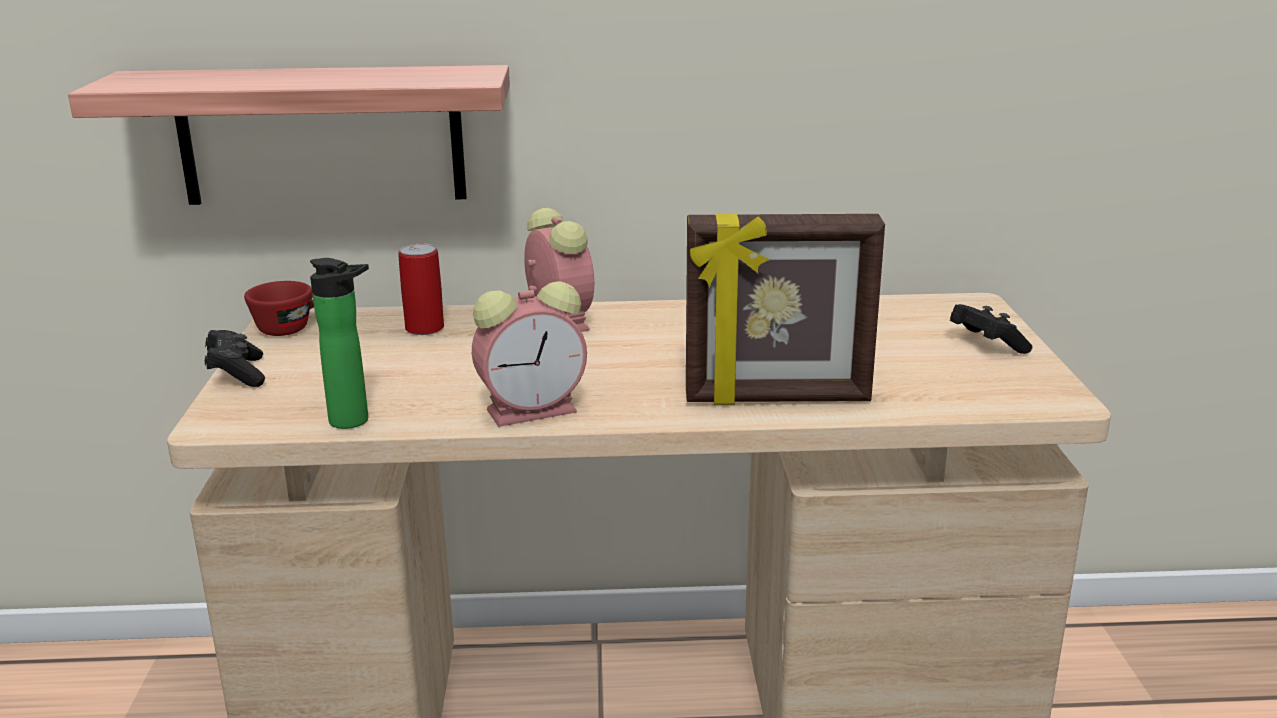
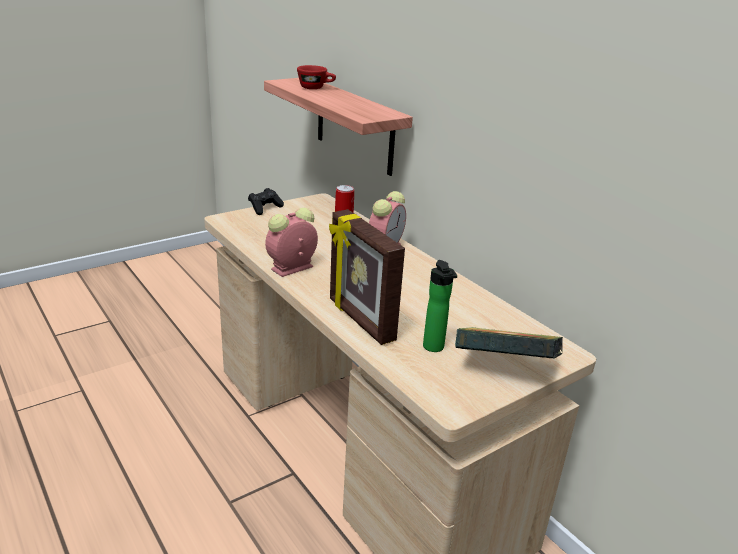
camera: 55 degrees right, 5 degrees up
(291, 327) = (315, 202): red cup -> red cup (316, 88)
(354, 421) = (247, 239): bottle -> bottle (434, 348)
(535, 409) = (291, 268): alarm clock -> alarm clock turned 105 degrees clockwise
(985, 345) = (505, 368): black game controller -> book

